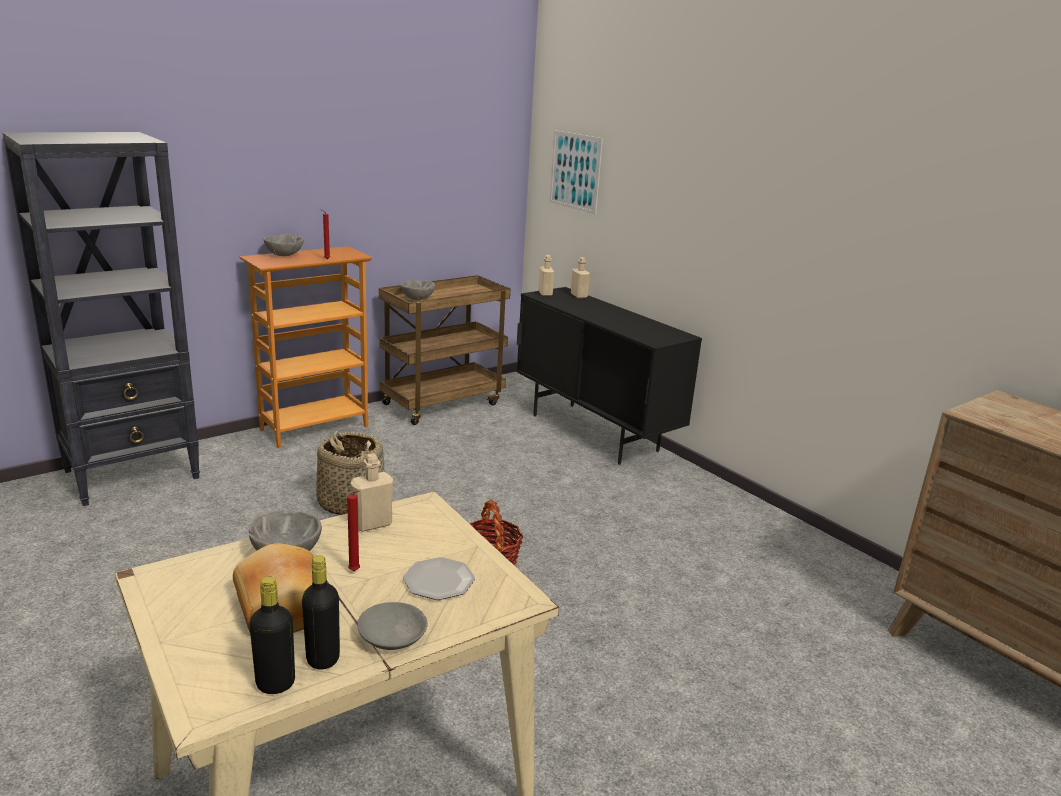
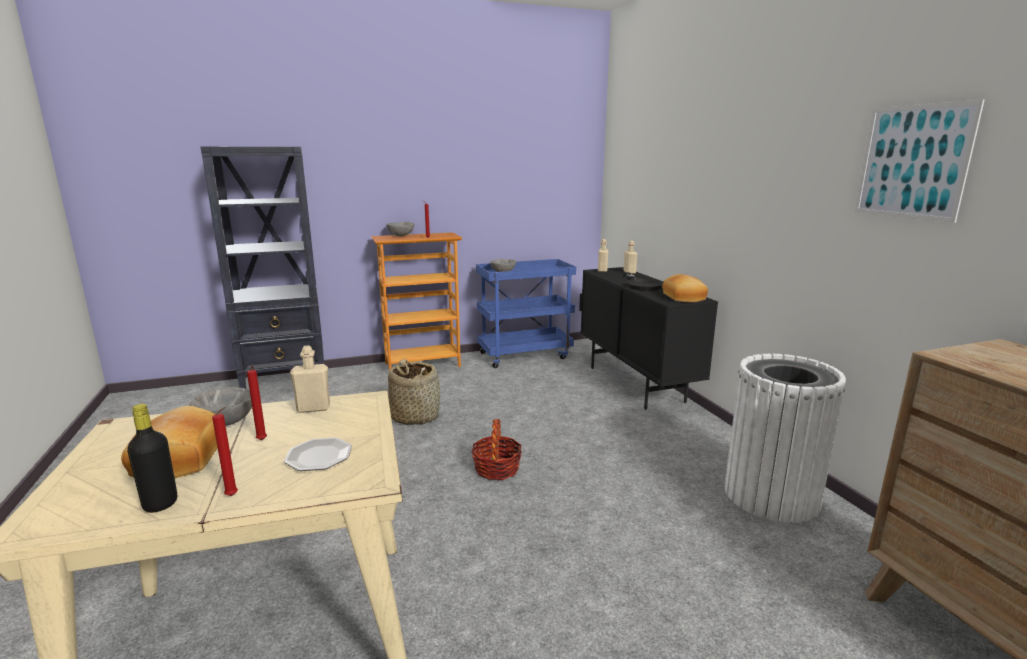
camera: 20 degrees right, 5 degrees down
(275, 683) = (103, 517): black bottle -> none
(393, 637) = (233, 496): grey bowl -> red candle
(443, 403) = (525, 355): brown cart -> blue cart
(575, 171) = (631, 174): picture -> picture (912, 162)
(606, 316) = (641, 285): none -> black frying pan
(665, 334) = (684, 297): none -> bread
(780, 549) = (771, 495): none -> white trash can

